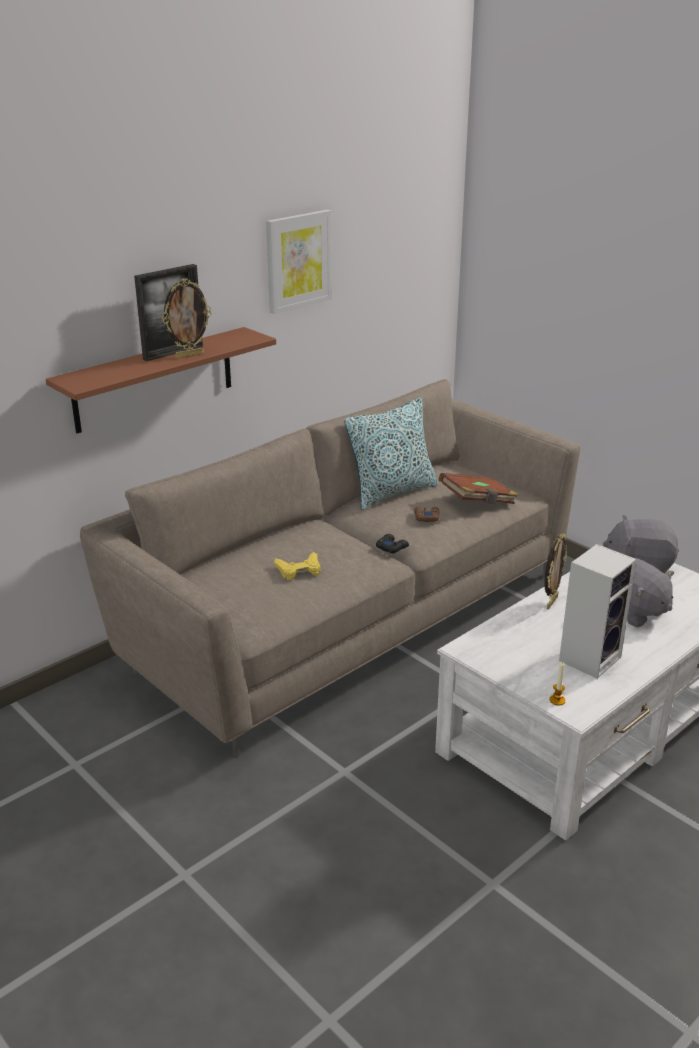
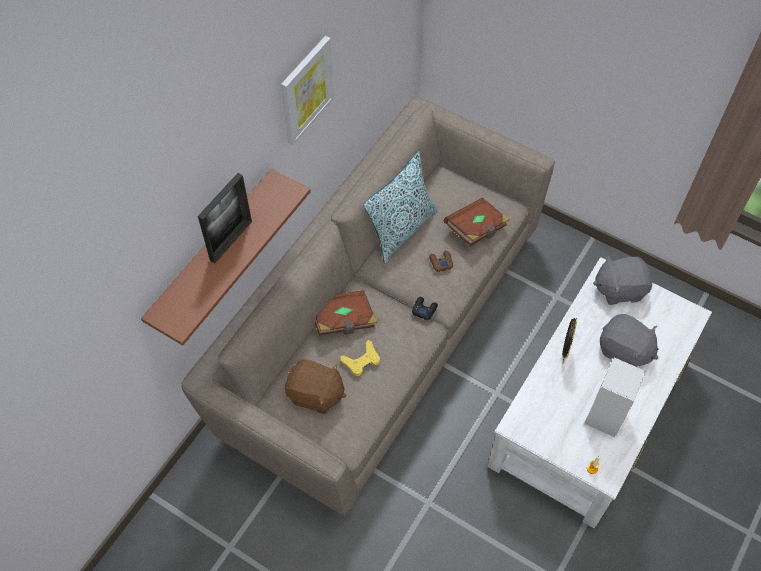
camera: 15 degrees left, 30 degrees up
(189, 355) = (248, 243): picture frame -> none
(232, 586) = (315, 394): none -> brown plush toy
(294, 540) = (343, 320): none -> brown book

